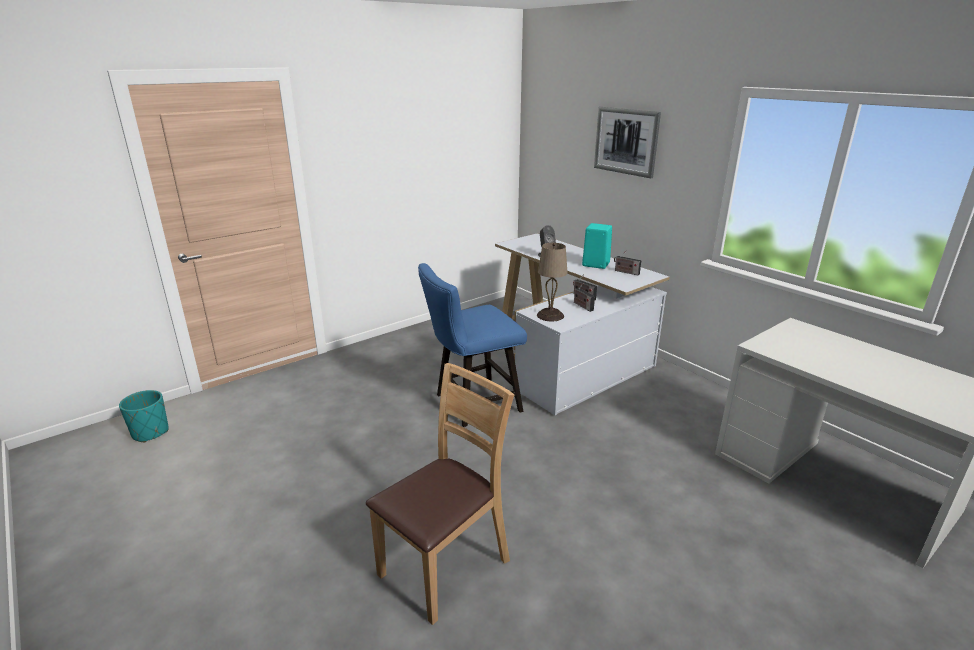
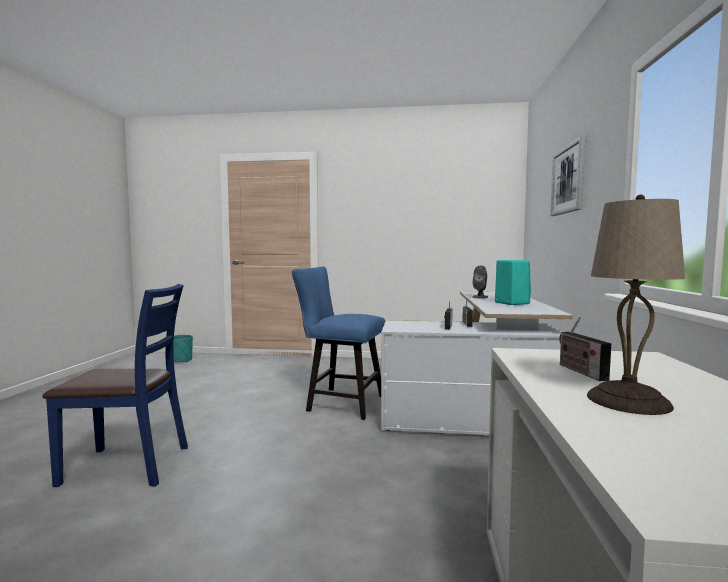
camera: 45 degrees right, 20 degrees down
(445, 566) = (127, 465): brown chair -> blue chair
(550, 315) = (404, 325): beige table lamp -> beige table lamp (630, 401)
(625, 272) = (527, 308): radio -> radio (579, 371)

